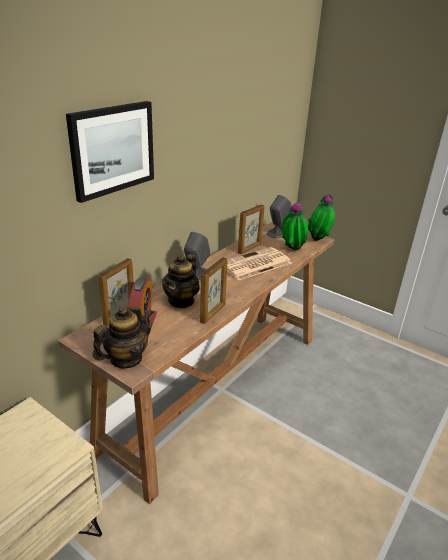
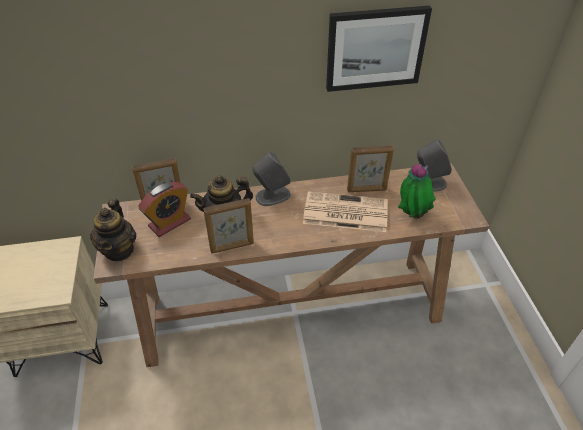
camera: 45 degrees right, 15 degrees up
(112, 149) = (161, 51): picture -> picture (375, 48)
(126, 359) = (119, 250): teapot -> teapot turned 90 degrees clockwise
(319, 240) = (464, 218): potted plant -> none

